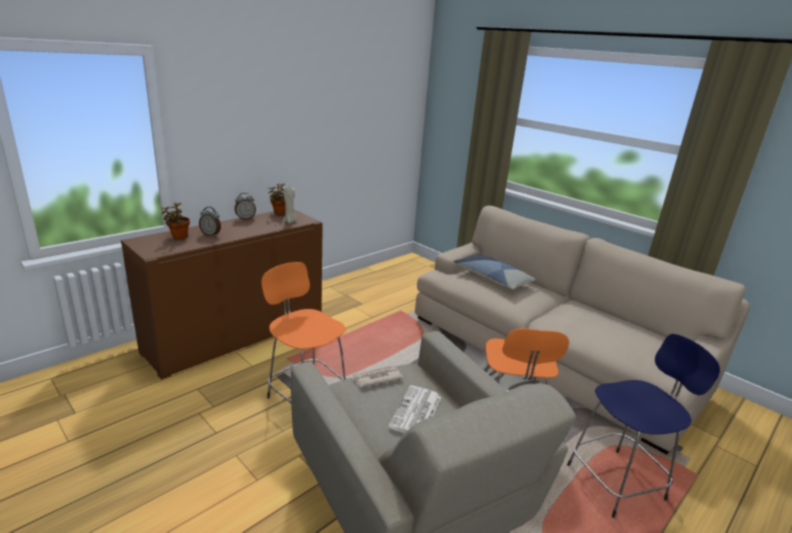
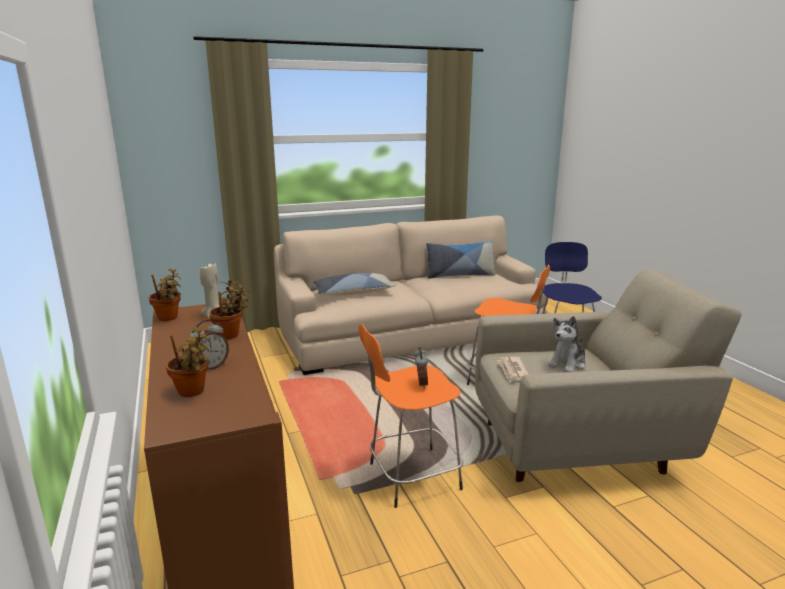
camera: 65 degrees left, 5 degrees down
(245, 218) = (163, 340): alarm clock -> alarm clock (420, 384)
(260, 231) = (230, 334): none -> potted plant
(416, 412) = (567, 364): newspaper -> plush toy
(620, 324) = (460, 275): none -> pillow

